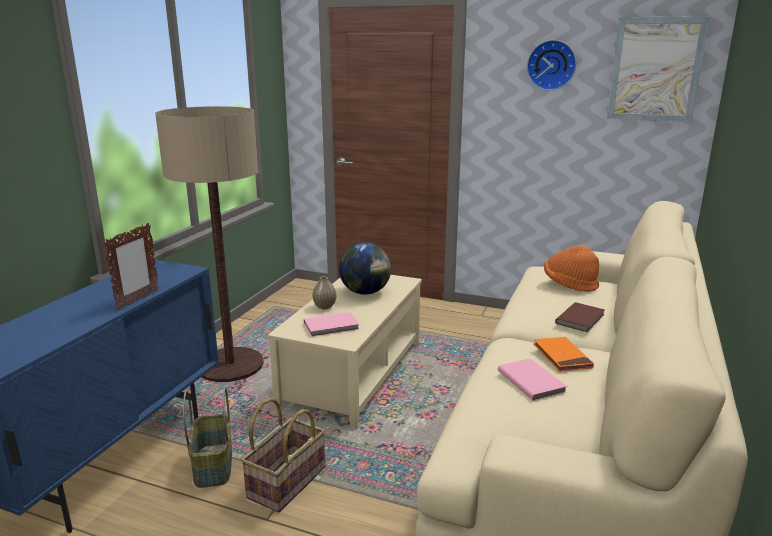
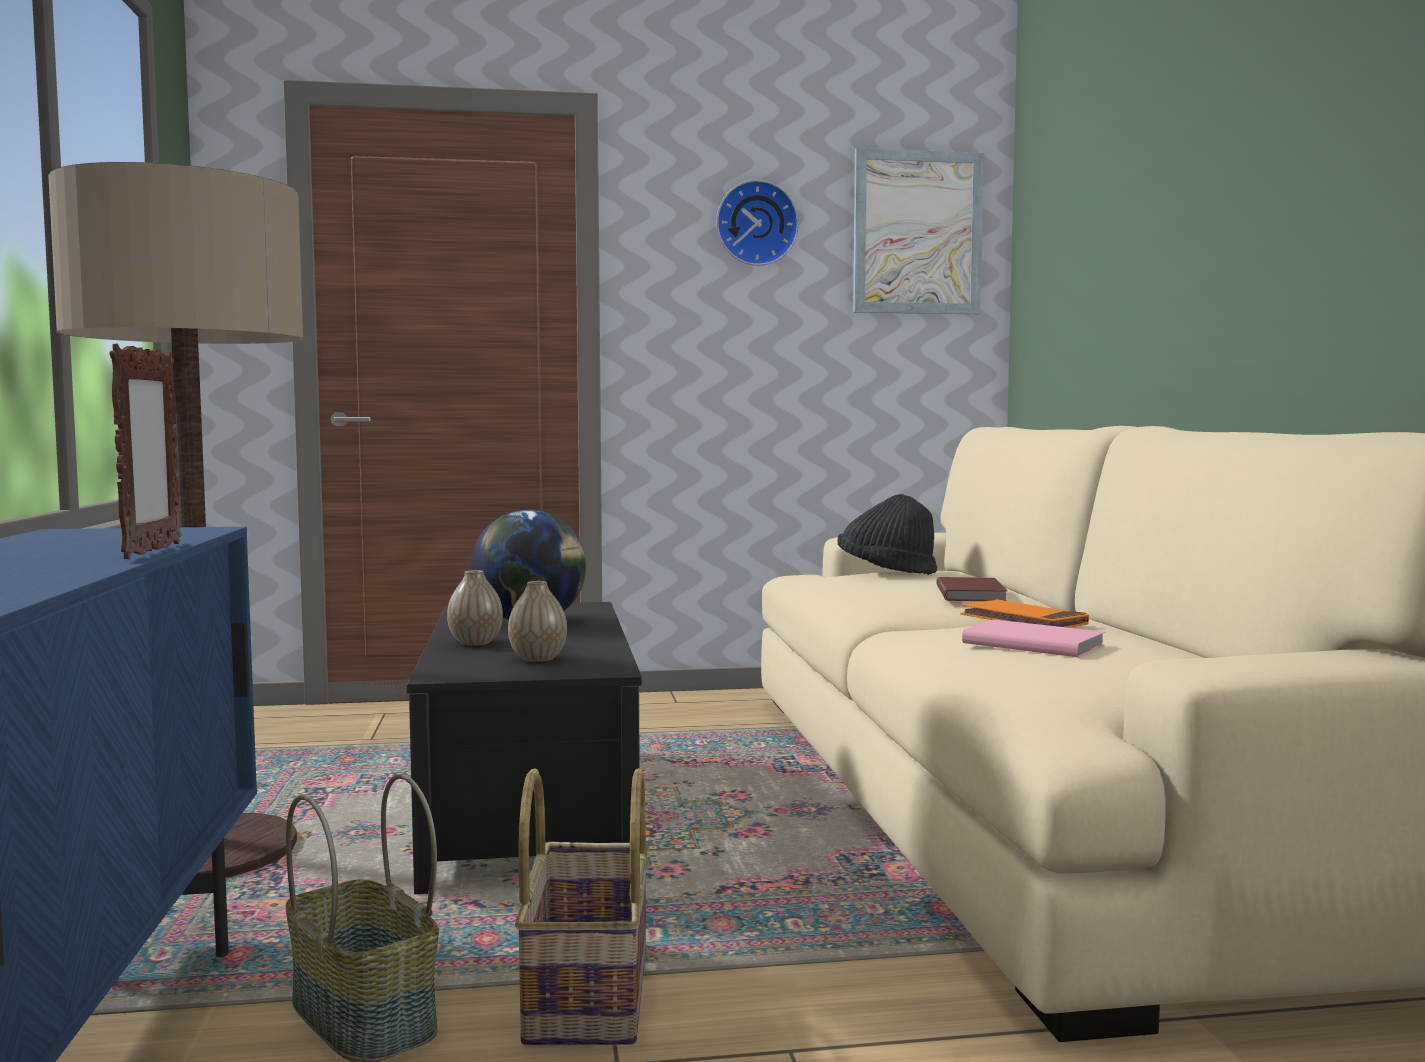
camera: 30 degrees left, 15 degrees down
(332, 326) = (538, 659): pink book -> vase
(355, 375) = (534, 812): beige coffee table -> black coffee table
(569, 284) = (886, 573): orange hat -> black hat

